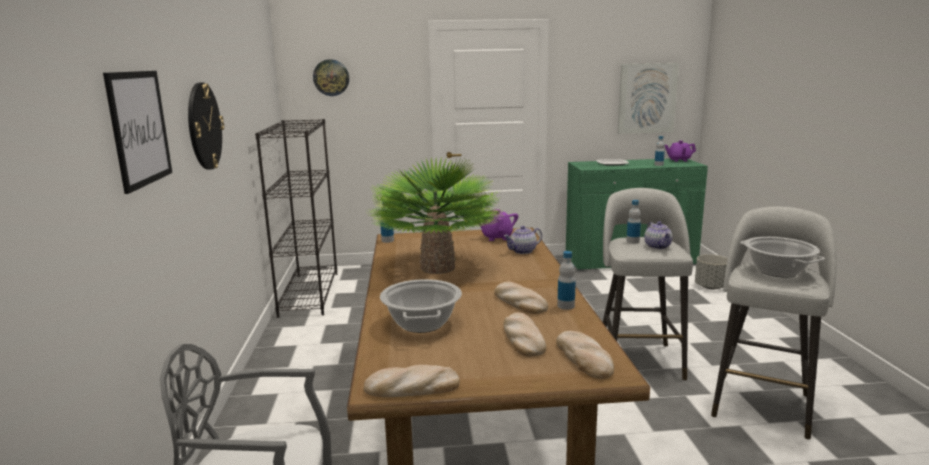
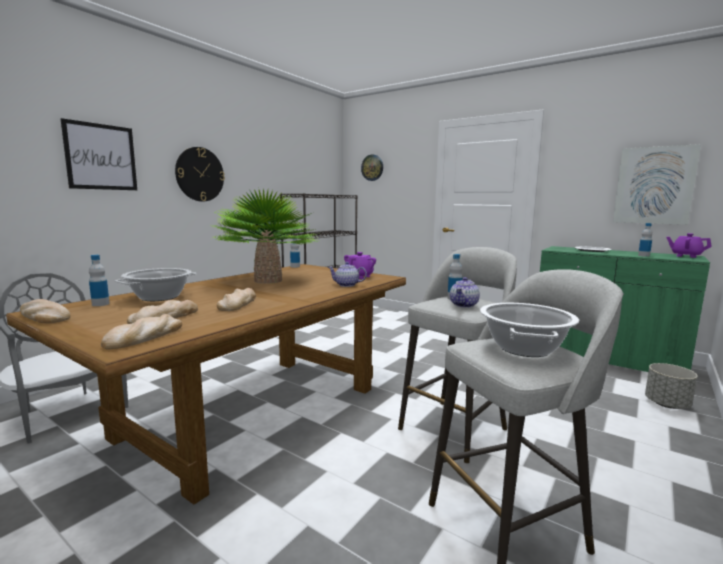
camera: 40 degrees right, 5 degrees down
(566, 306) = (252, 312): bottle -> bottle (100, 304)

